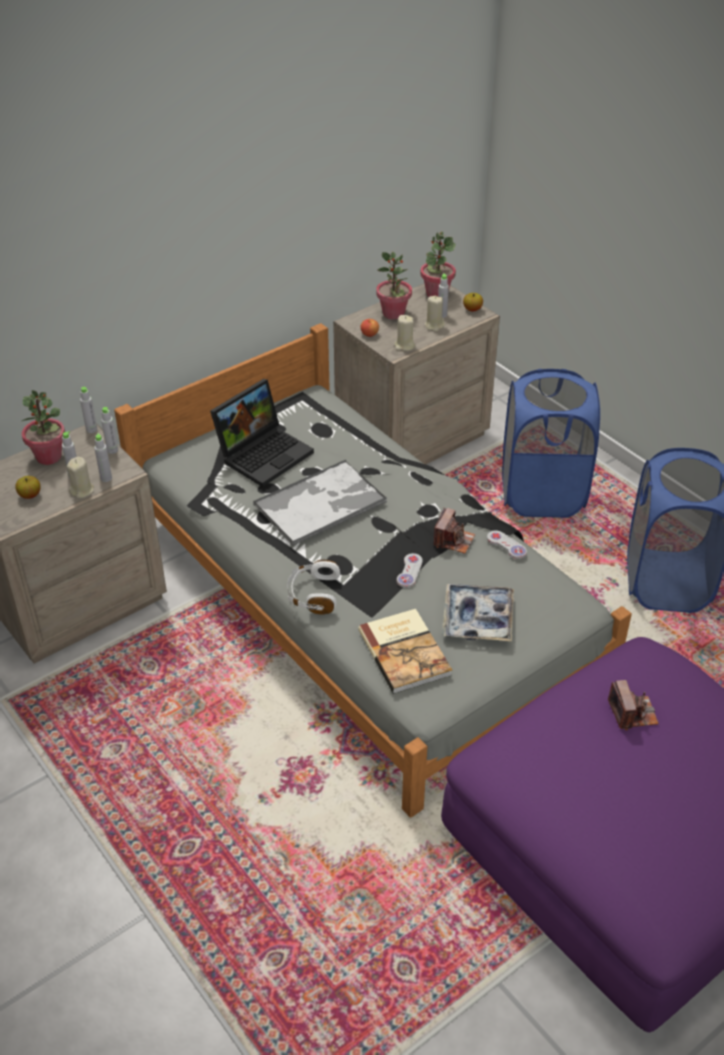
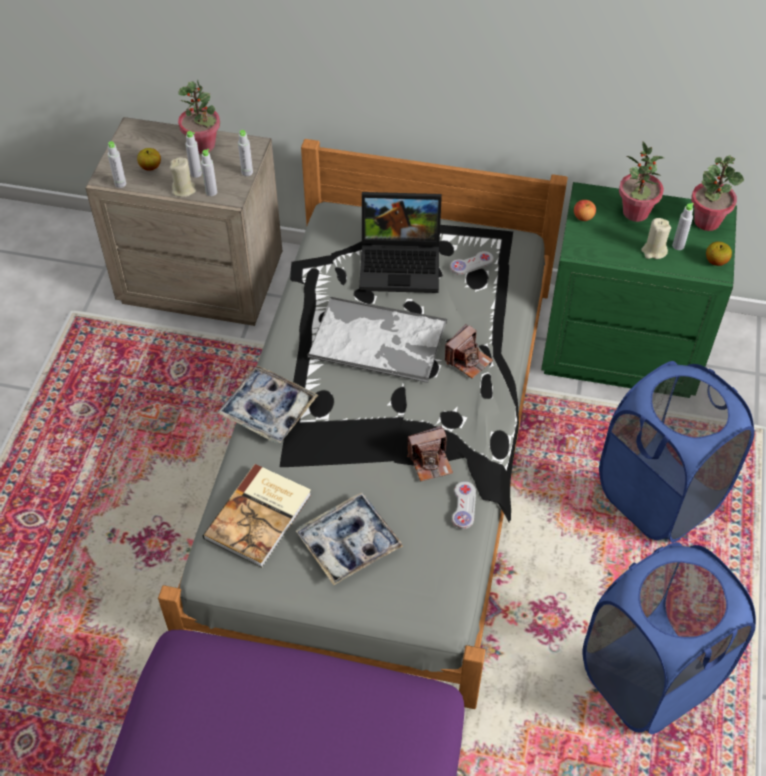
camera: 50 degrees right, 10 degrees up
(91, 429) = (258, 144): grey bottle -> grey bottle (120, 184)
(313, 594) = (268, 410): white headphones -> tray
(404, 346) = (596, 251): beige candle -> none
(409, 571) = (359, 456): white game controller -> white game controller (471, 264)
(411, 437) = (621, 348): beige nightstand -> green nightstand
(632, 713) = (317, 736): camera -> camera (468, 360)

